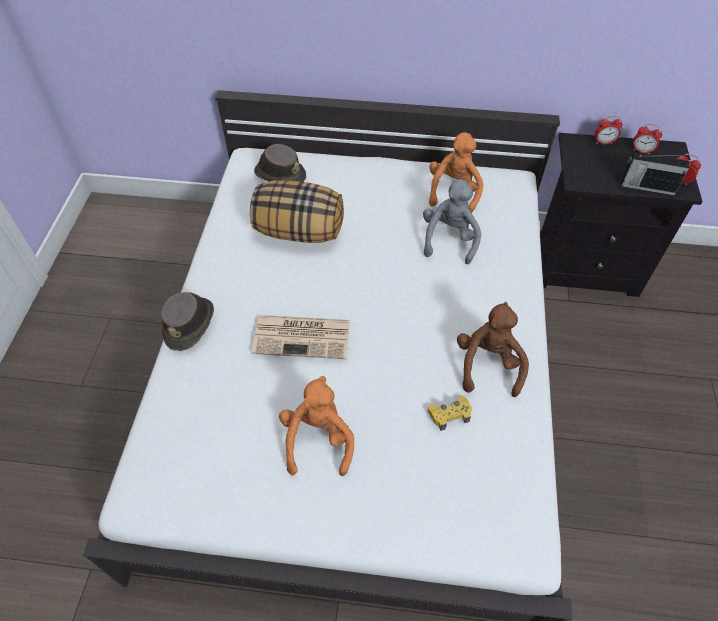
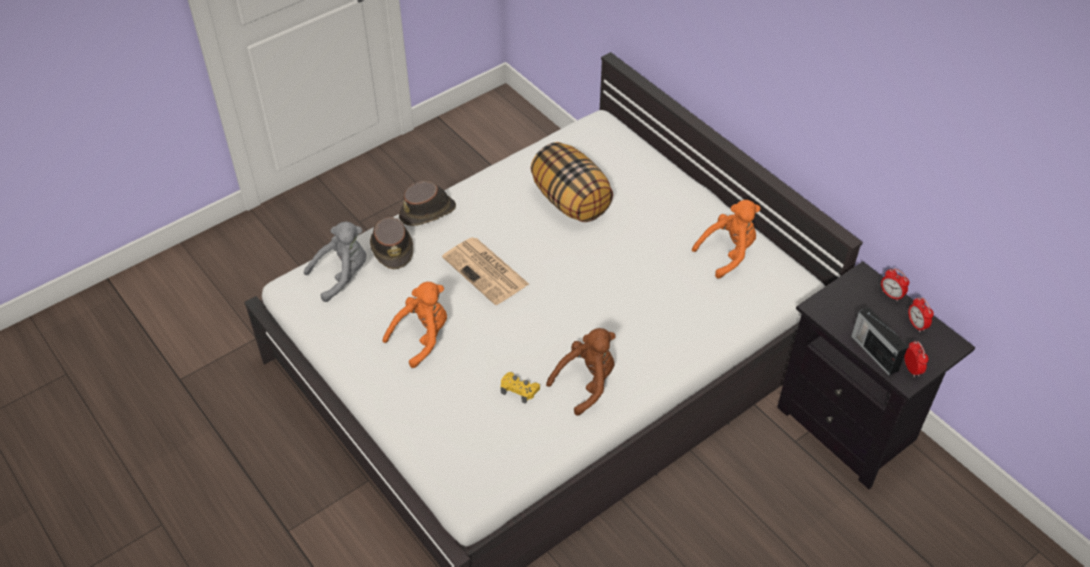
camera: 45 degrees right, 5 degrees down
(279, 174) = (608, 150): brown hat -> brown hat (392, 248)
(449, 239) = (675, 284): grey plush toy -> grey plush toy (342, 275)

